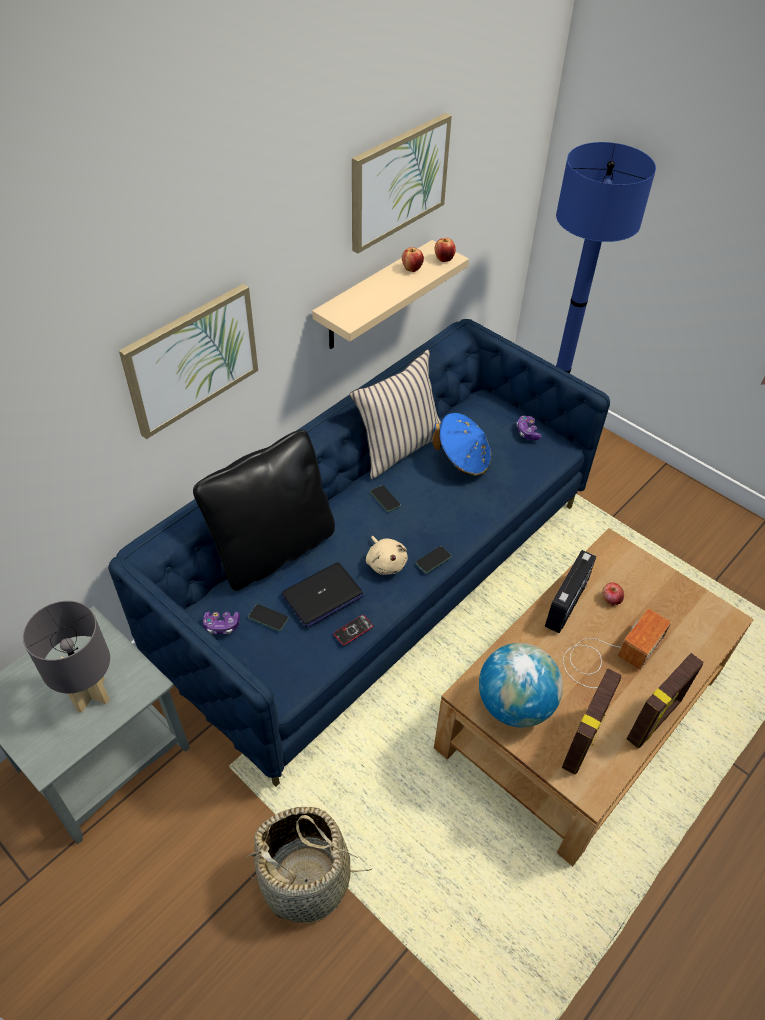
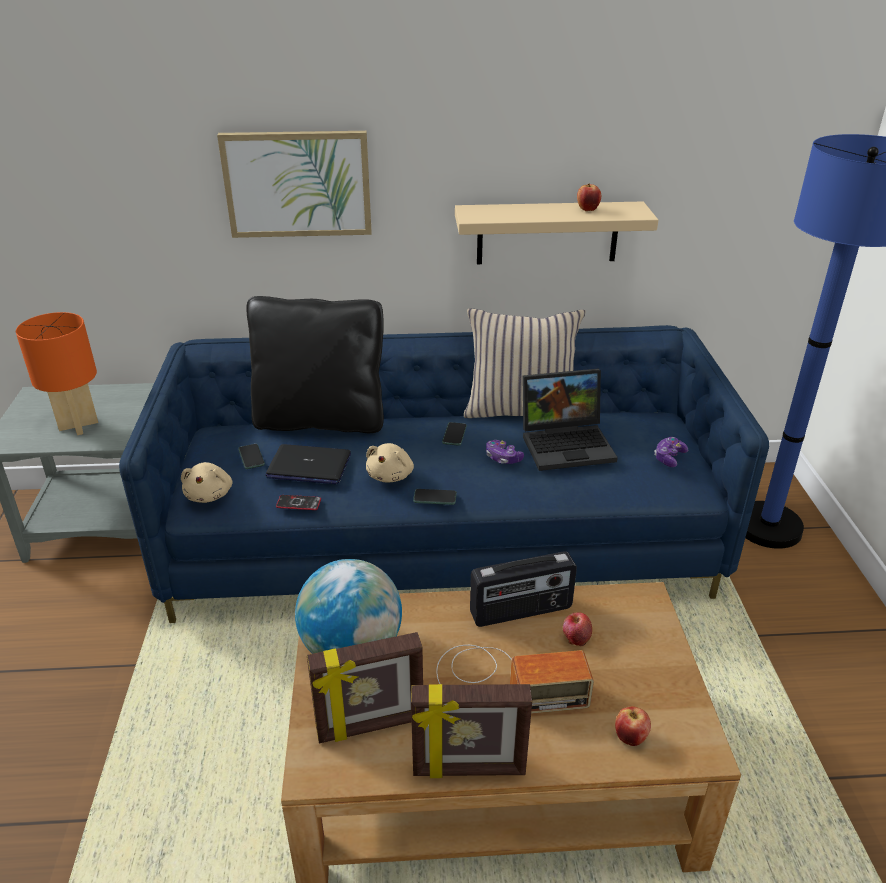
camera: 45 degrees right, 15 degrees down
(90, 695) = (77, 426): grey table lamp -> orange table lamp
(221, 625) = (216, 443): game controller -> game controller (503, 458)
(279, 671) = (210, 494): none -> beige plush toy
(307, 880) = (99, 703): basket -> none
(398, 181) = (591, 105): picture -> none
(444, 259) = (631, 213): apple -> apple (630, 738)
(463, 459) = (568, 443): blue hat -> laptop

